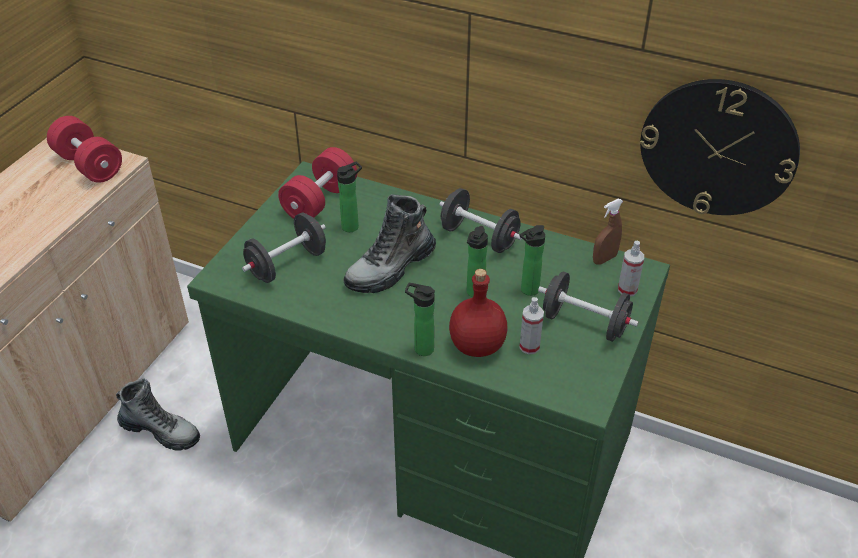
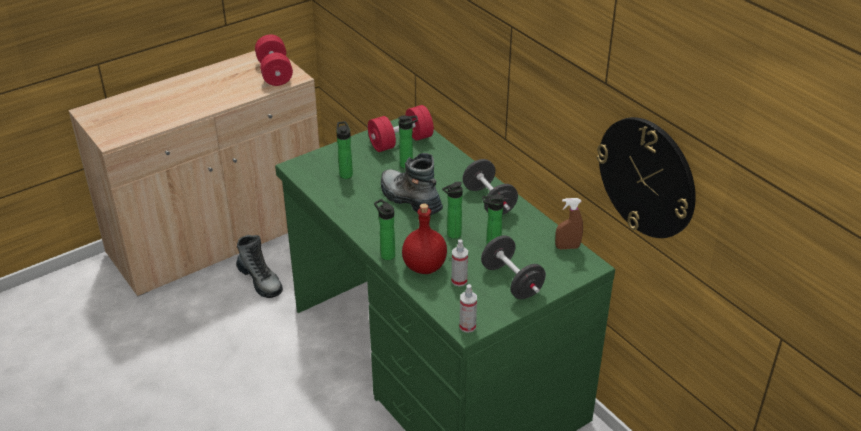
camera: 30 degrees right, 5 degrees down
(287, 264) = (345, 174): black dumbbell -> bottle
(390, 268) = (410, 200): boot -> boot turned 60 degrees clockwise
(627, 289) = (565, 272): spray bottle -> spray bottle (467, 326)

